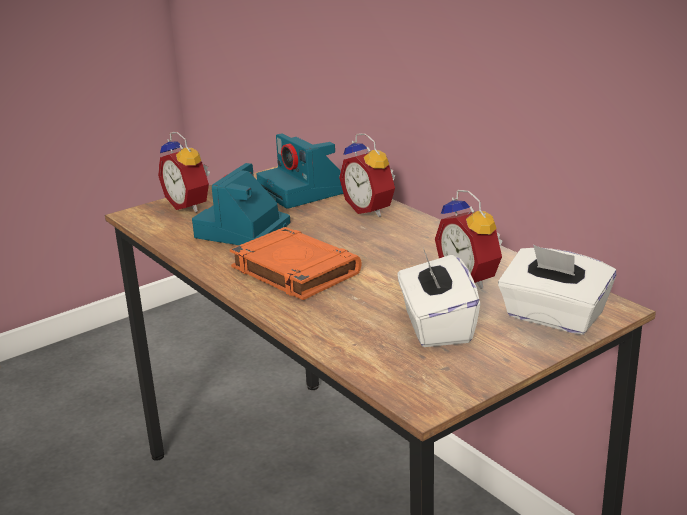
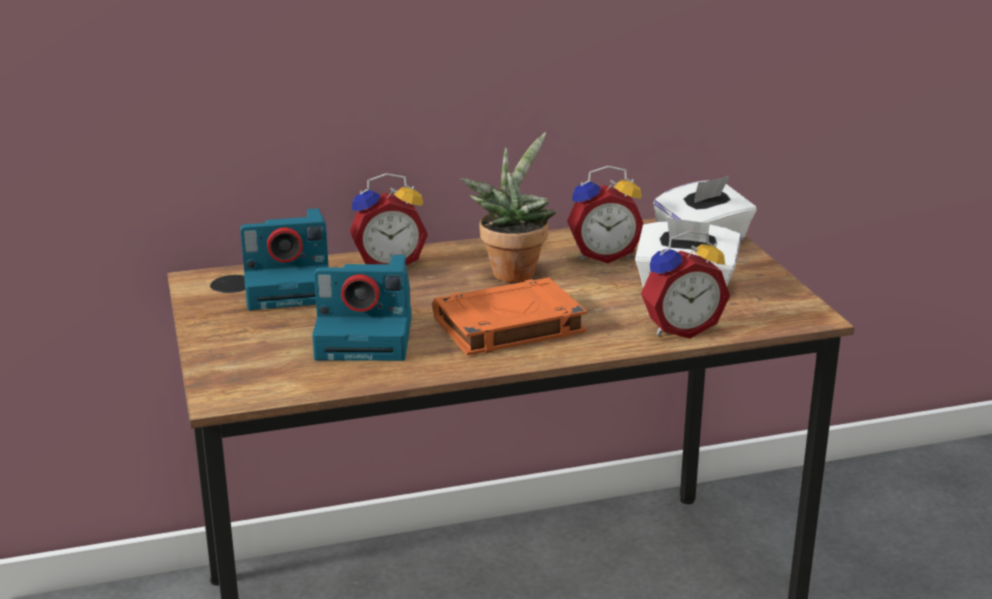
camera: 70 degrees left, 0 degrees up
(190, 205) = (240, 357): alarm clock -> alarm clock (680, 328)
(242, 231) = (367, 337): camera -> camera turned 45 degrees counterclockwise
(400, 251) = (512, 271): none -> potted plant

